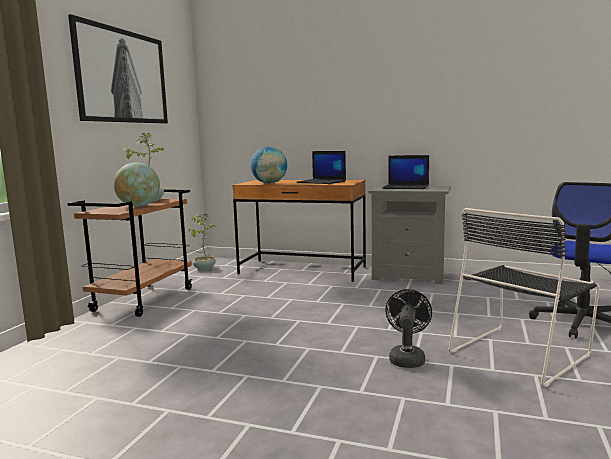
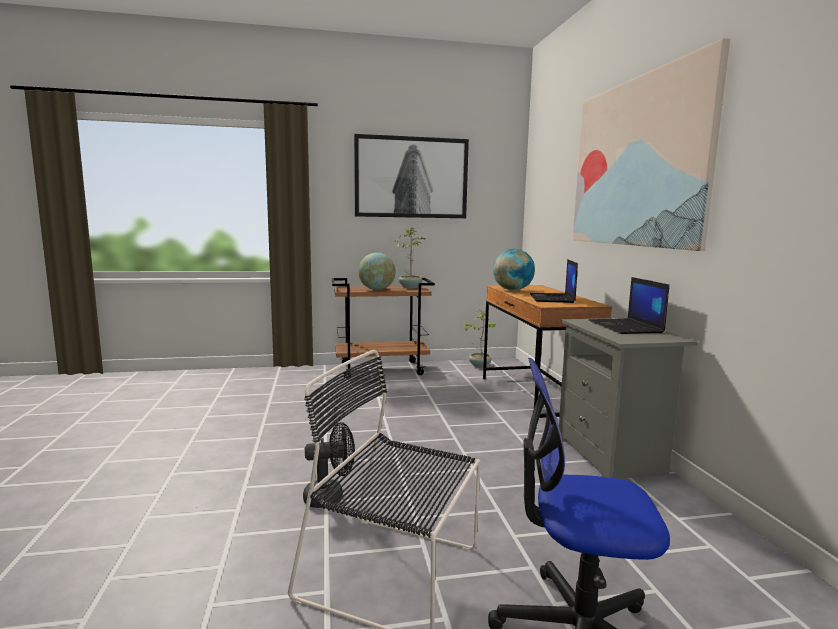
camera: 60 degrees right, 0 degrees up
(371, 78) = (636, 163): none -> picture

